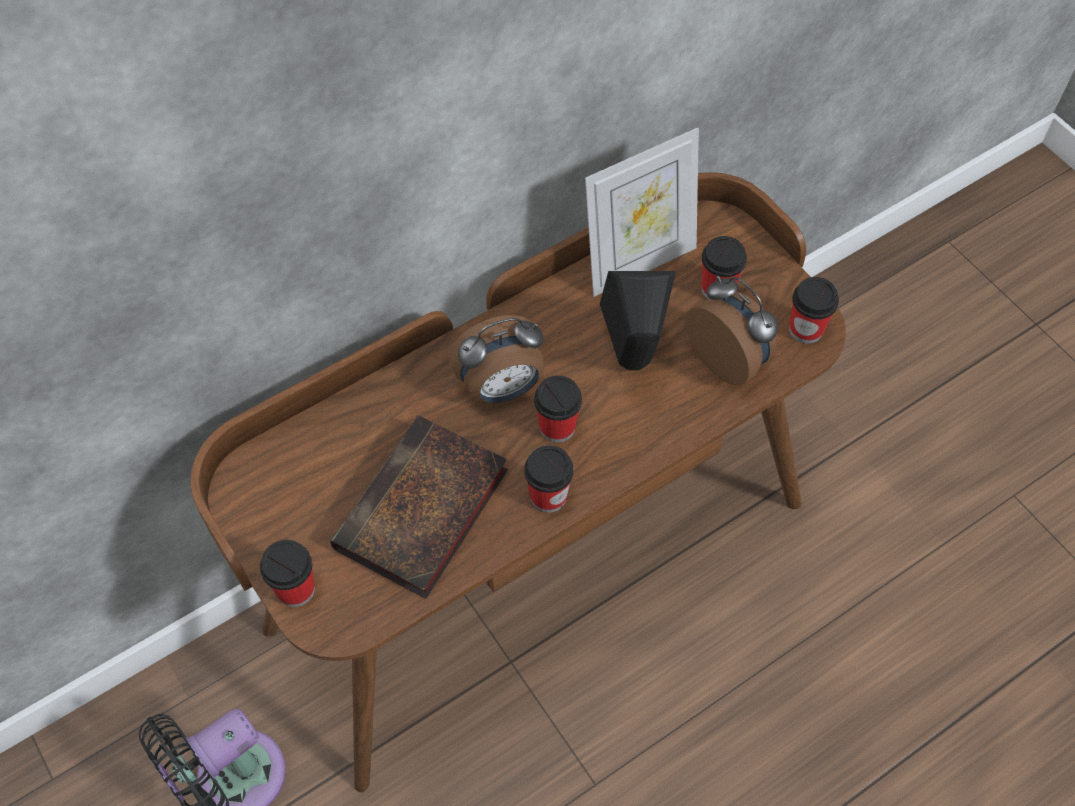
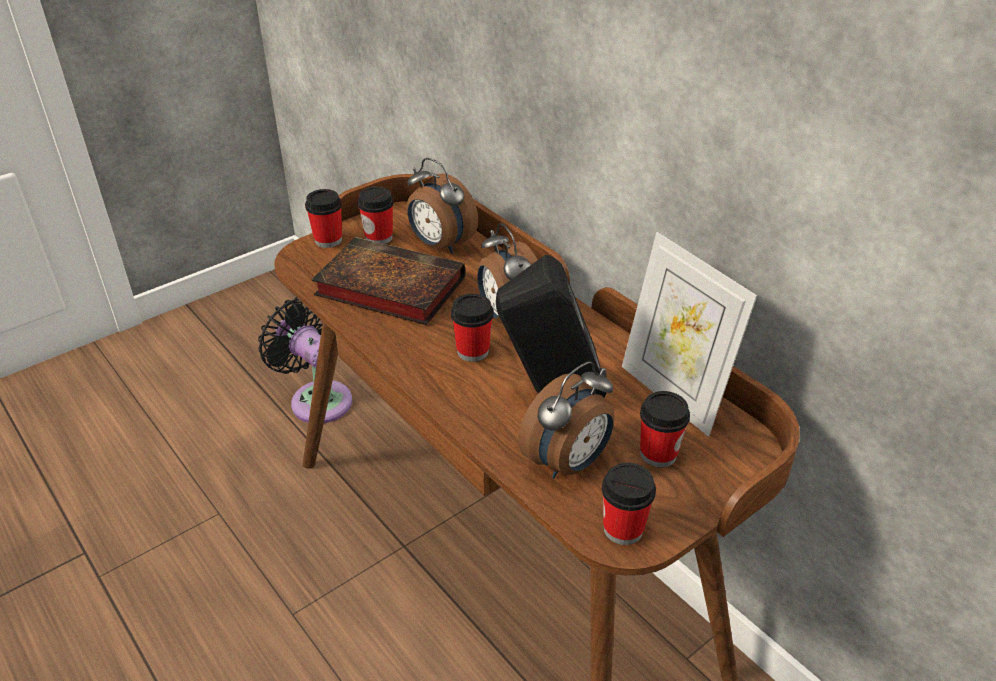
camera: 85 degrees right, 20 degrees down
(335, 452) = (440, 245): none -> alarm clock
(548, 496) = (403, 350): cup -> cup (379, 238)

